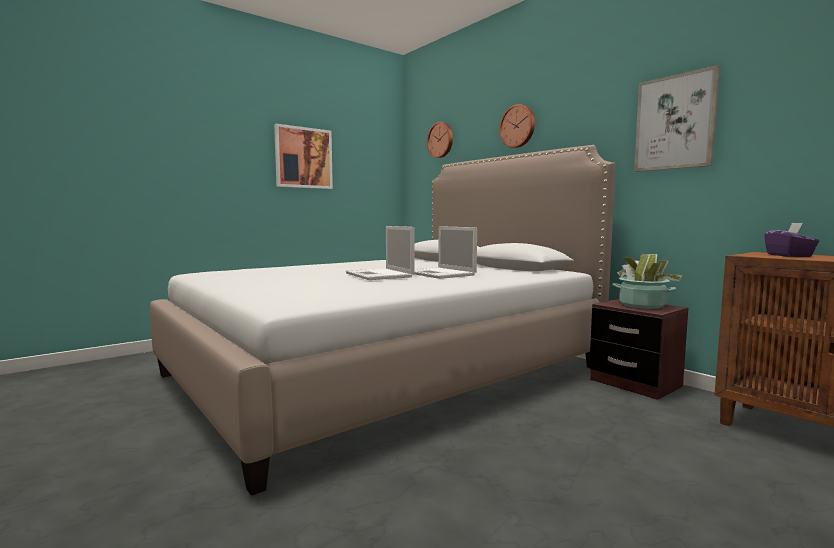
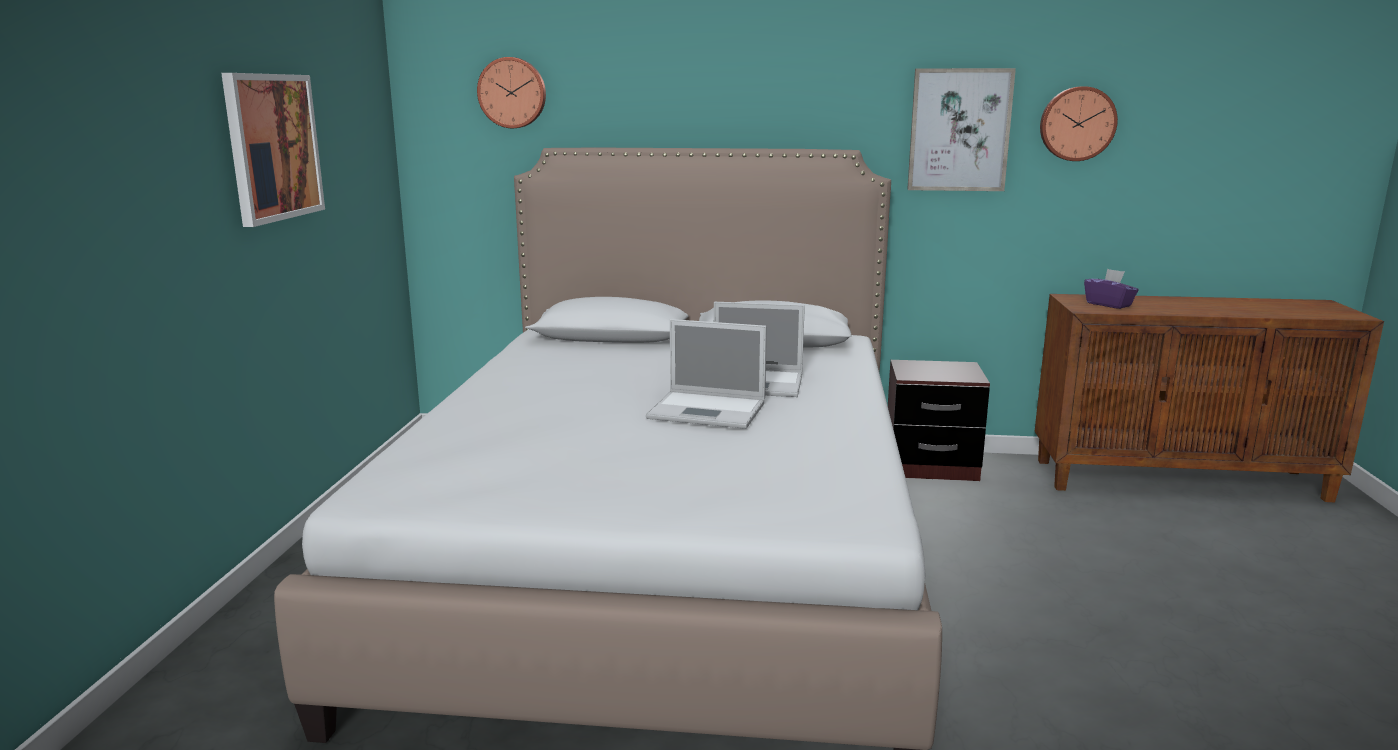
camera: 45 degrees left, 10 degrees up
(518, 126) = (703, 95): wall clock -> wall clock (1077, 124)
(642, 305) = (940, 369): potted plant -> none

